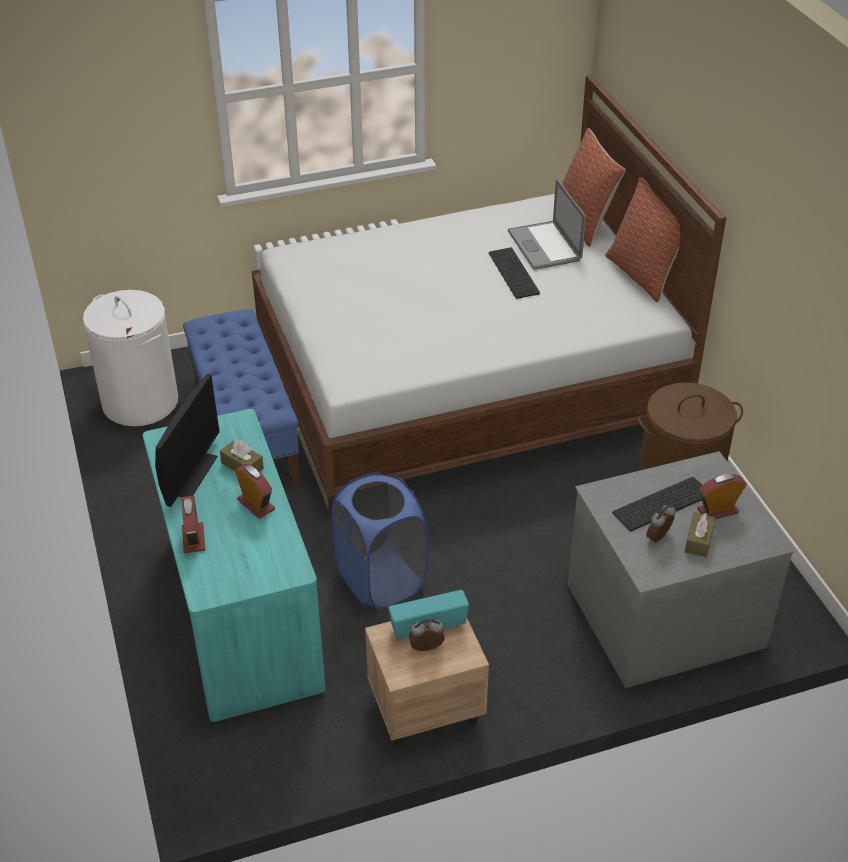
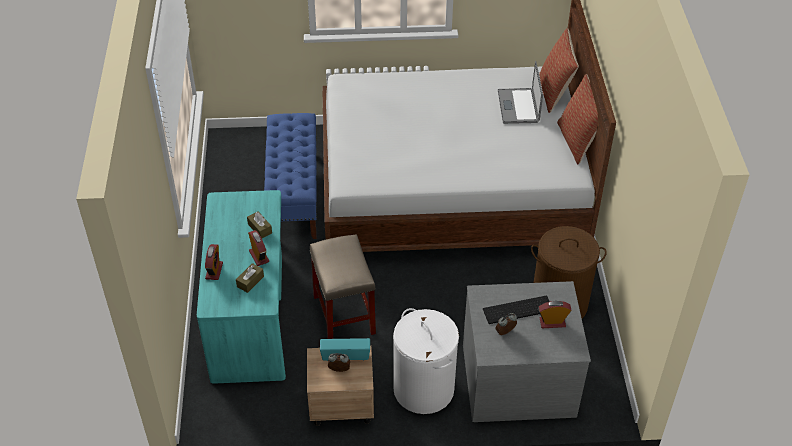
camera: 15 degrees right, 5 degrees up
(141, 402) = (235, 160): white laundry basket -> white laundry basket (424, 389)
(190, 474) = (227, 227): monitor -> none
(381, 580) = (344, 315): blue laundry basket -> beige stool
(515, 273) = (489, 124): keyboard -> none
(698, 540) = (530, 340): brown tissue box -> brown tissue box (250, 281)

